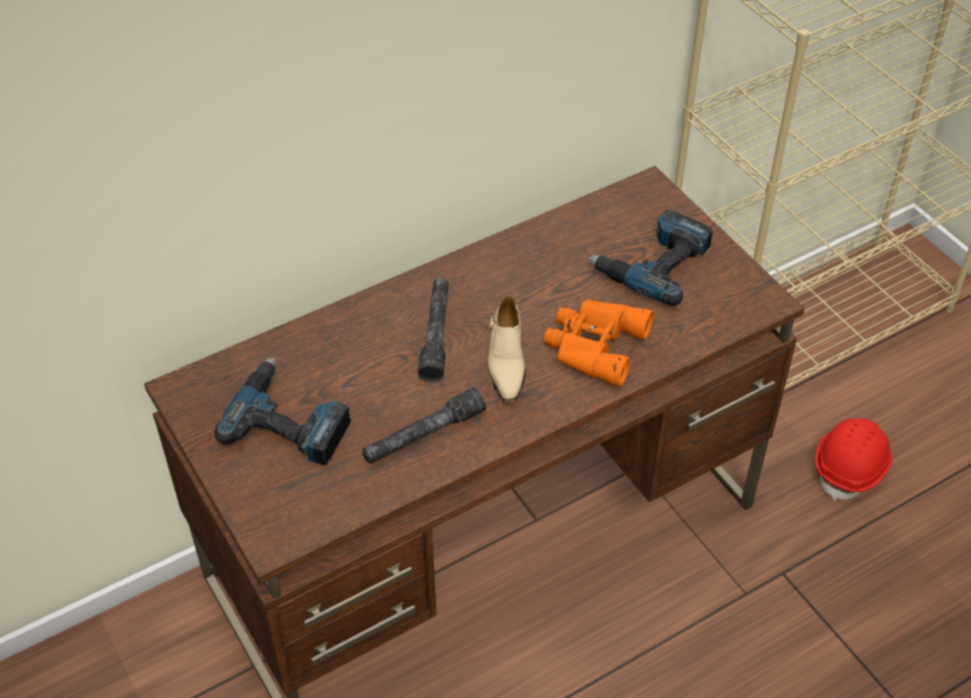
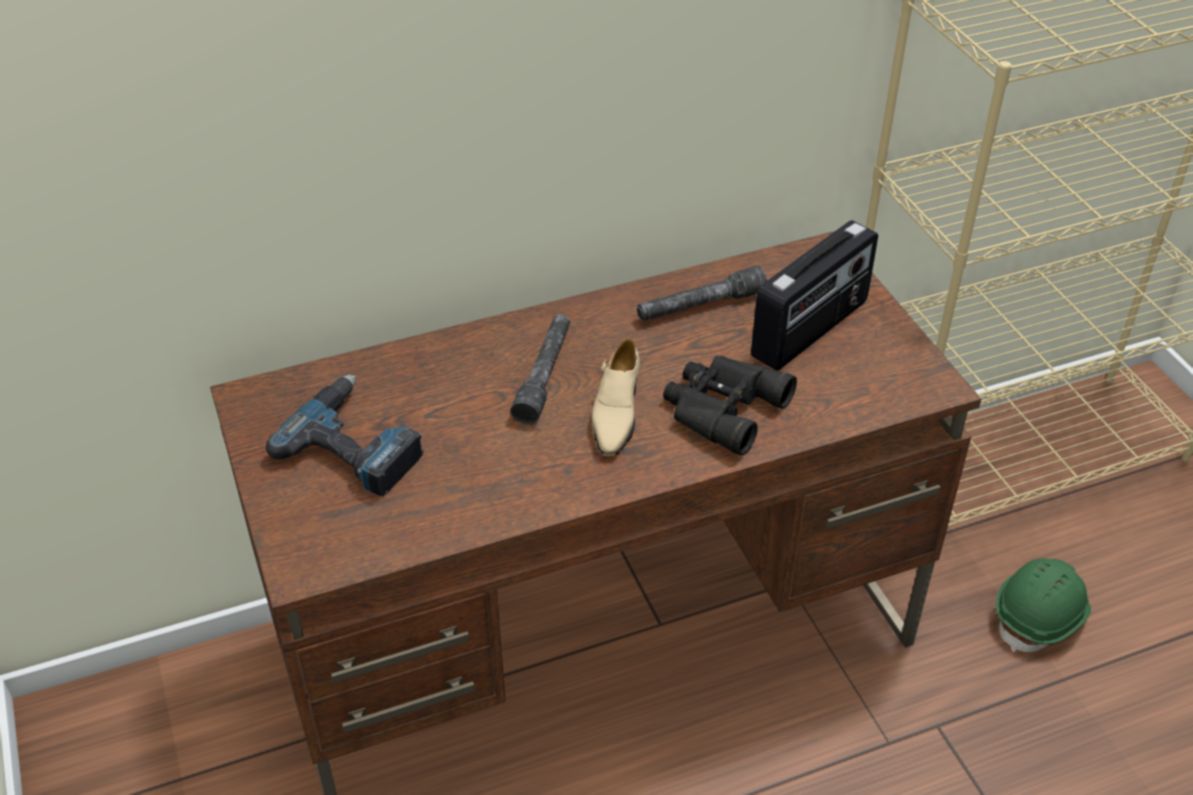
camera: 10 degrees right, 5 degrees down
(423, 435) = (501, 479): grey flashlight -> grey flashlight (700, 306)
(593, 345) = (721, 408): orange binoculars -> black binoculars
(653, 263) = (811, 330): power drill -> radio
(851, 467) = (1040, 617): red hard hat -> green hard hat

